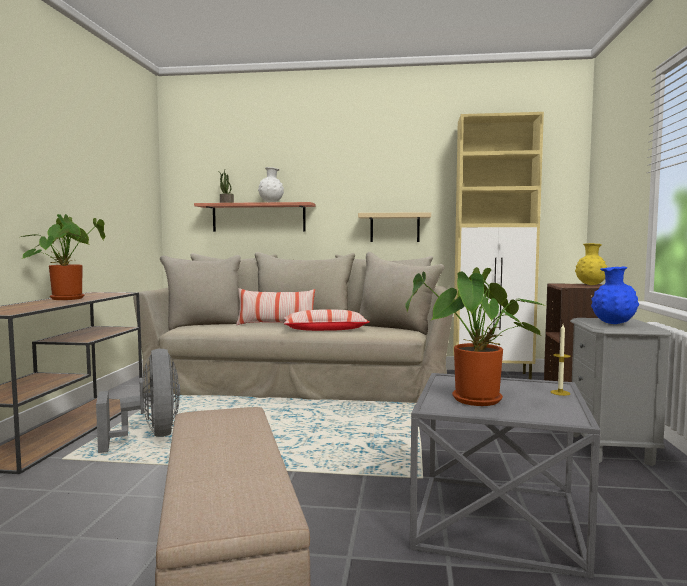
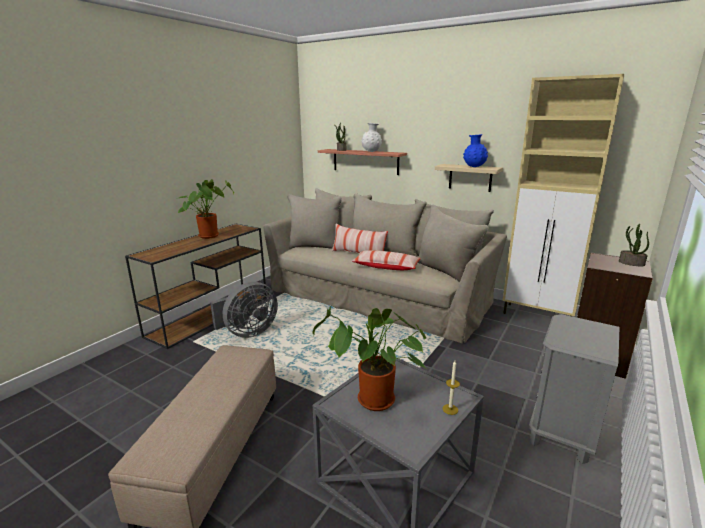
camera: 25 degrees right, 15 degrees up
(150, 436) = (248, 332): grey fan -> grey fan turned 45 degrees clockwise
(590, 285) = (631, 263): yellow vase -> potted plant
(613, 324) = (577, 336): blue vase -> blue vase (474, 167)

